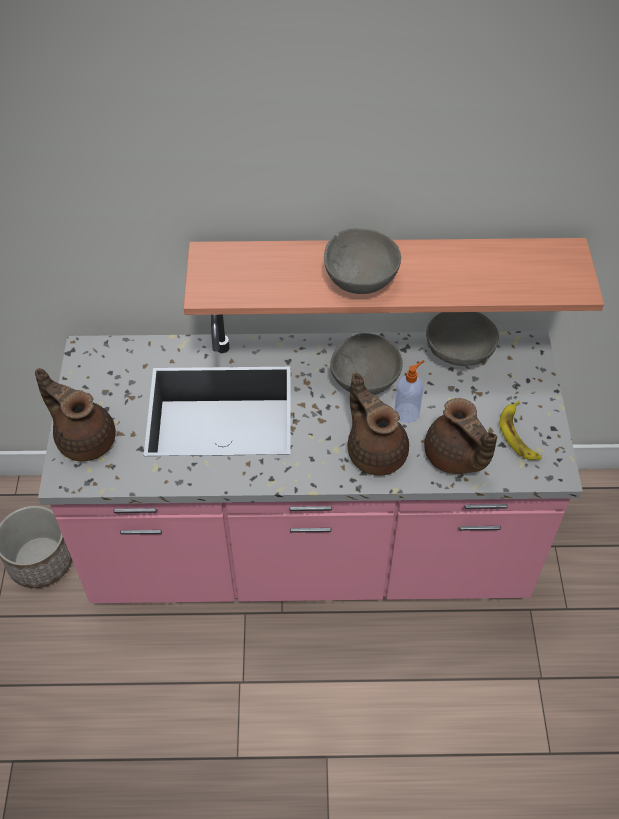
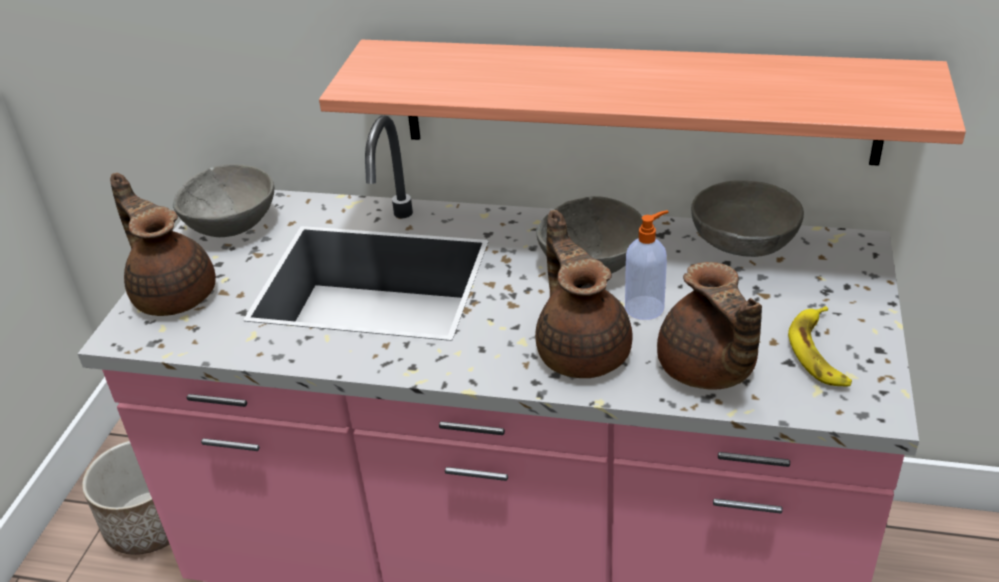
camera: 15 degrees right, 15 degrees down
(360, 280) = (581, 85): grey bowl -> grey bowl (231, 226)

